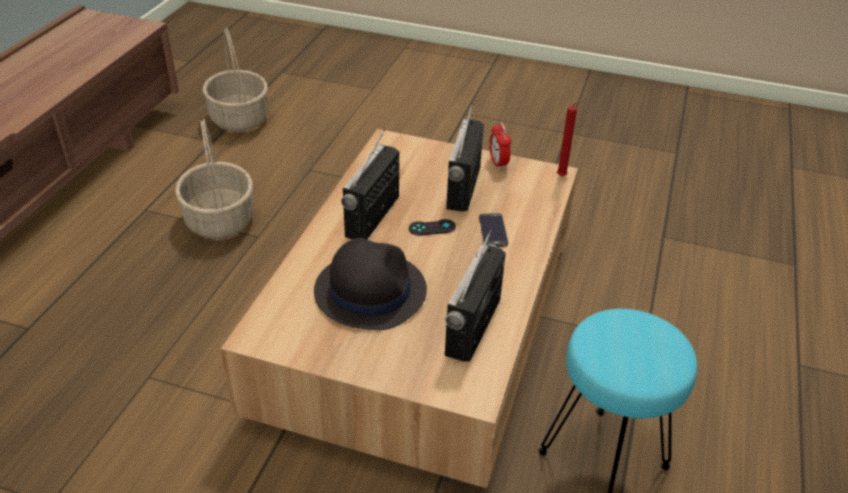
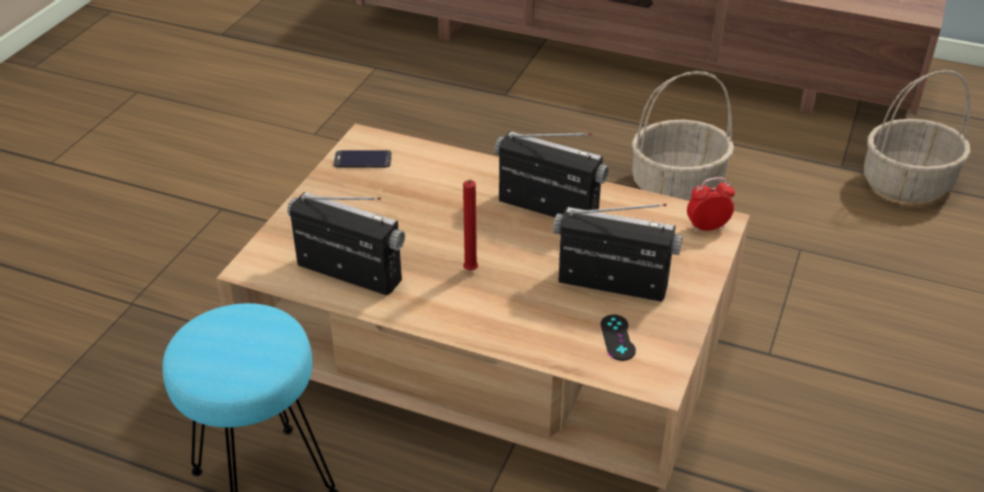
camera: 95 degrees right, 0 degrees up
(370, 290) = (418, 204): black hat -> none
(432, 227) = (525, 252): black game controller -> black game controller (617, 337)
(493, 230) = (518, 303): phone -> phone (362, 159)
(498, 163) = (677, 322): alarm clock -> alarm clock (707, 227)
(563, 176) = (650, 388): red candle -> red candle (470, 272)

